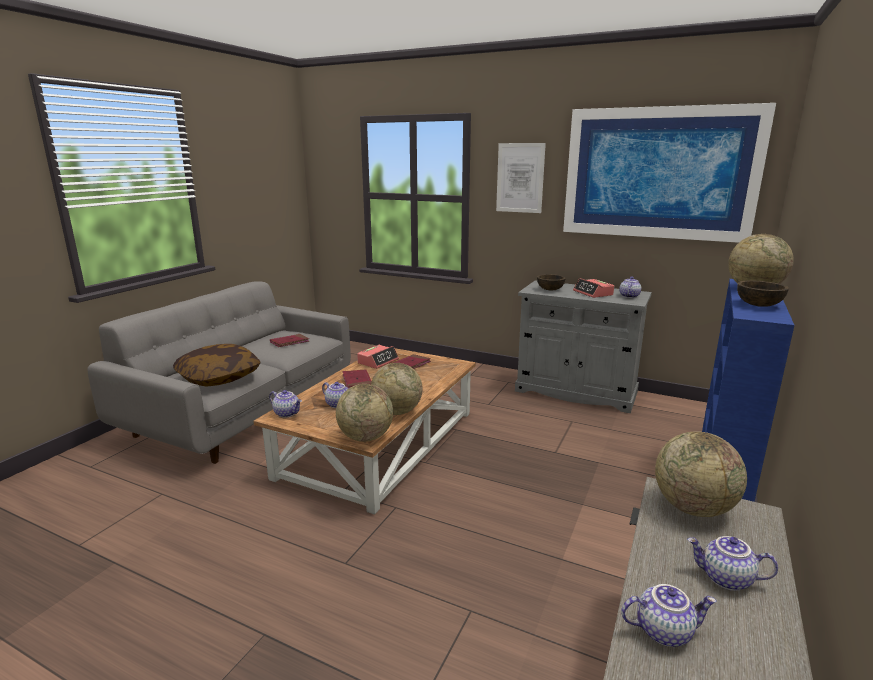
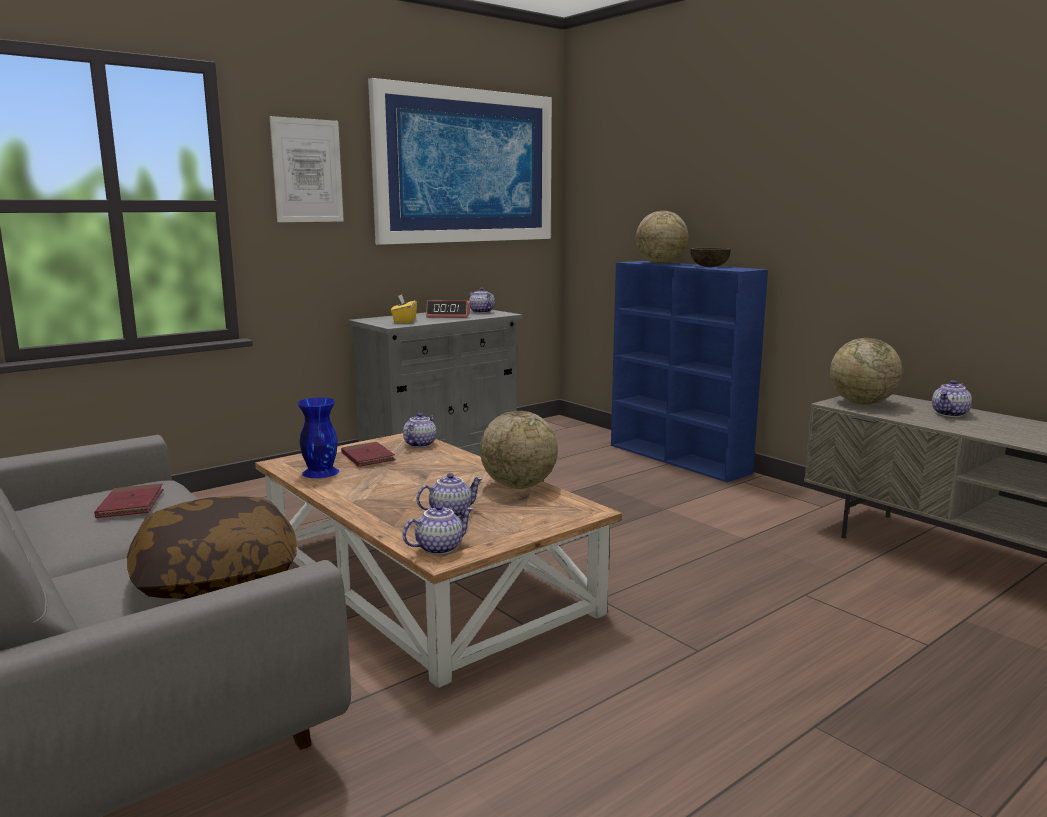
camera: 65 degrees left, 5 degrees down
(357, 381) = (381, 493): red book -> none
(365, 437) = (577, 510): globe -> none
(378, 361) = (320, 472): alarm clock -> blue vase
(550, 289) = (404, 321): brown bowl -> yellow tissue box
(663, 630) = (1008, 435): teapot -> teapot (419, 444)

